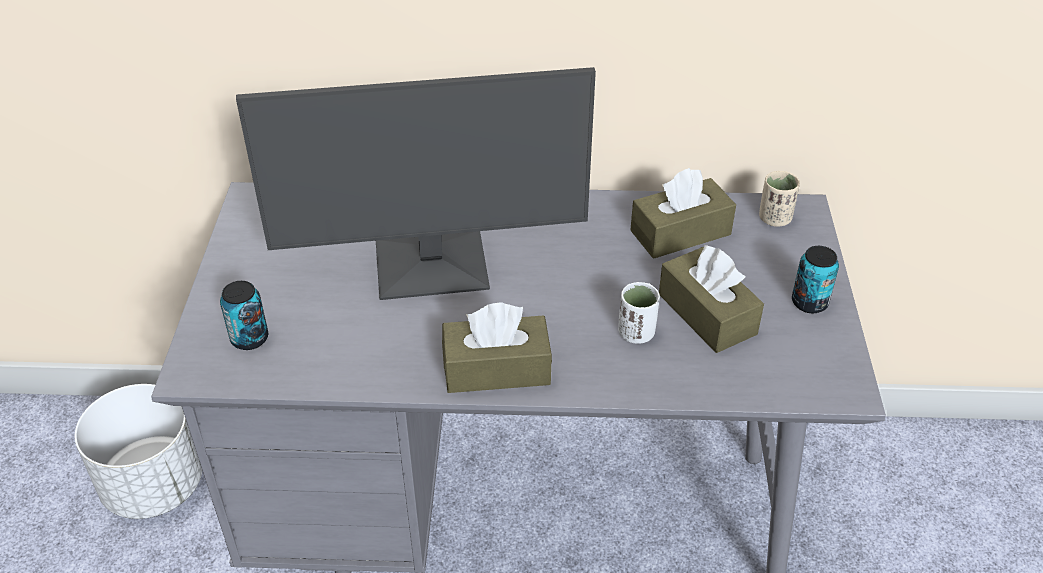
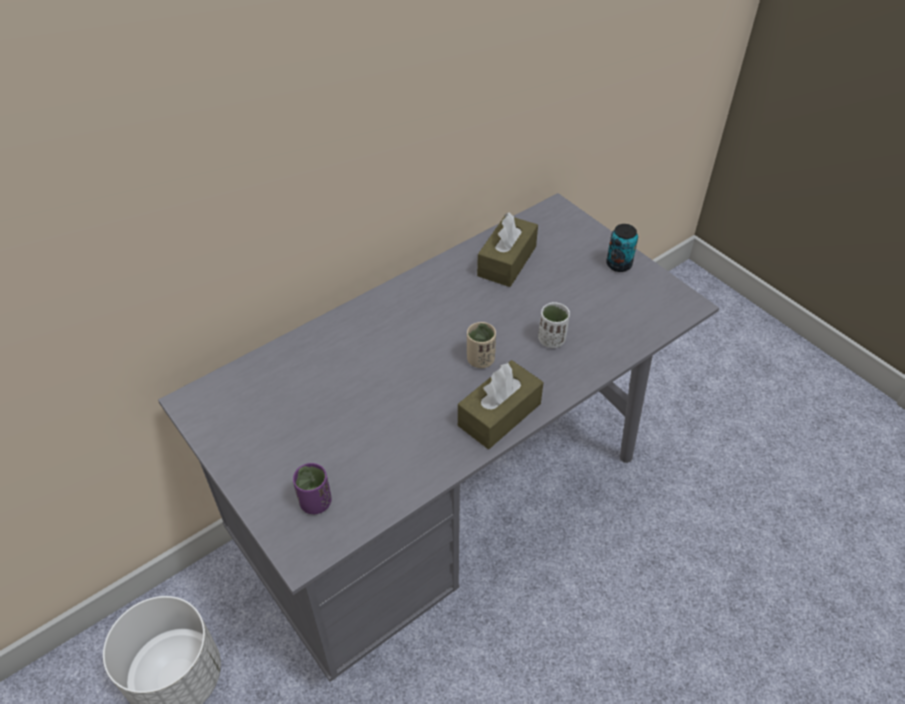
camera: 40 degrees left, 5 degrees up
(249, 338) = (315, 502): can -> purple cup
(432, 268) = (383, 374): monitor -> none
(707, 314) = (575, 304): brown tissue box -> none
(774, 218) = (547, 223): beige cup -> beige cup (480, 359)

